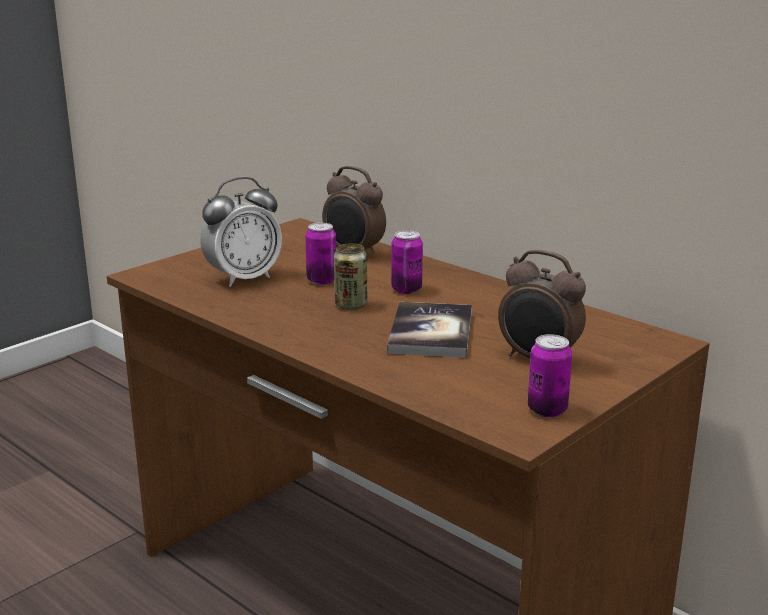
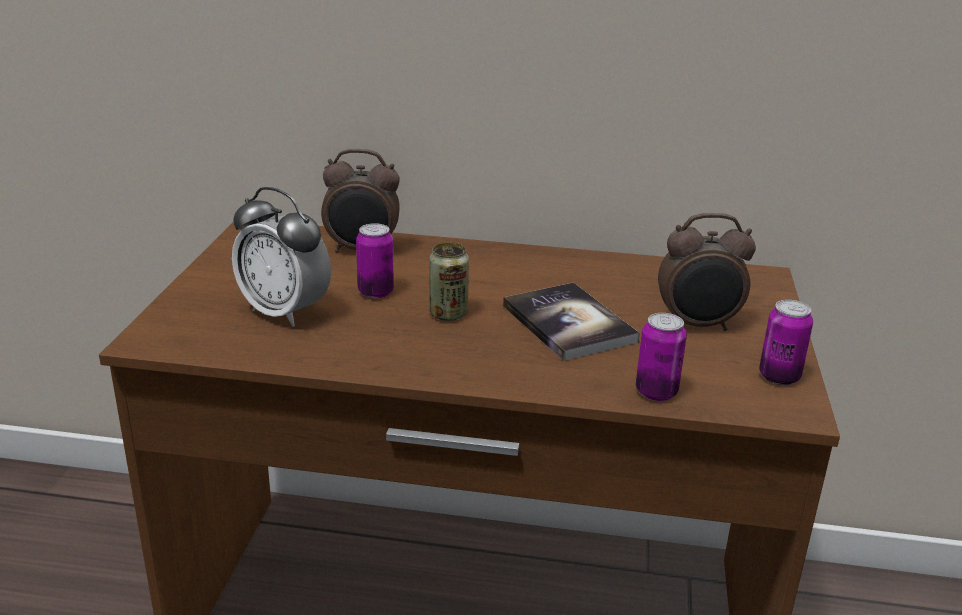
camera: 35 degrees left, 5 degrees up
(243, 278) = (284, 312): alarm clock -> alarm clock turned 105 degrees clockwise
(406, 289) = (476, 280): can -> can (656, 392)

